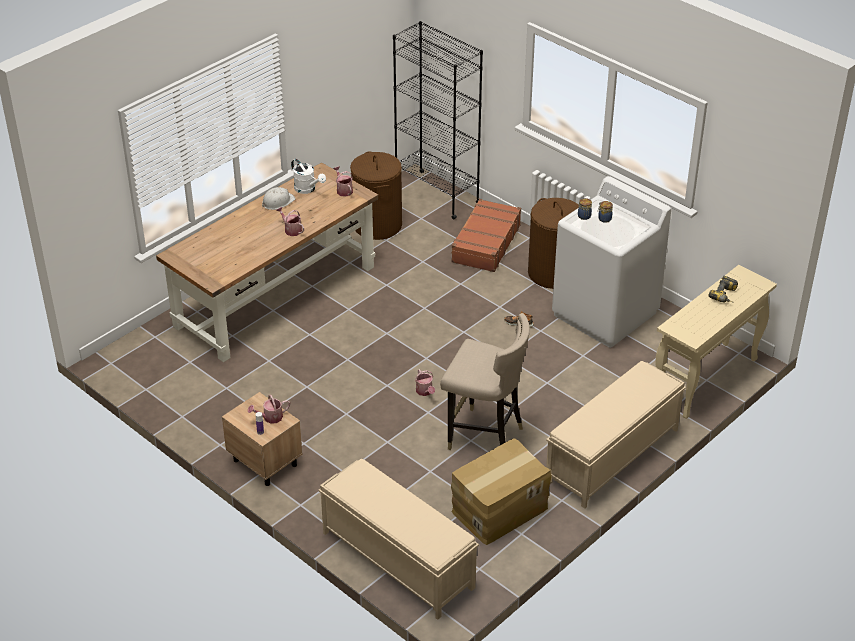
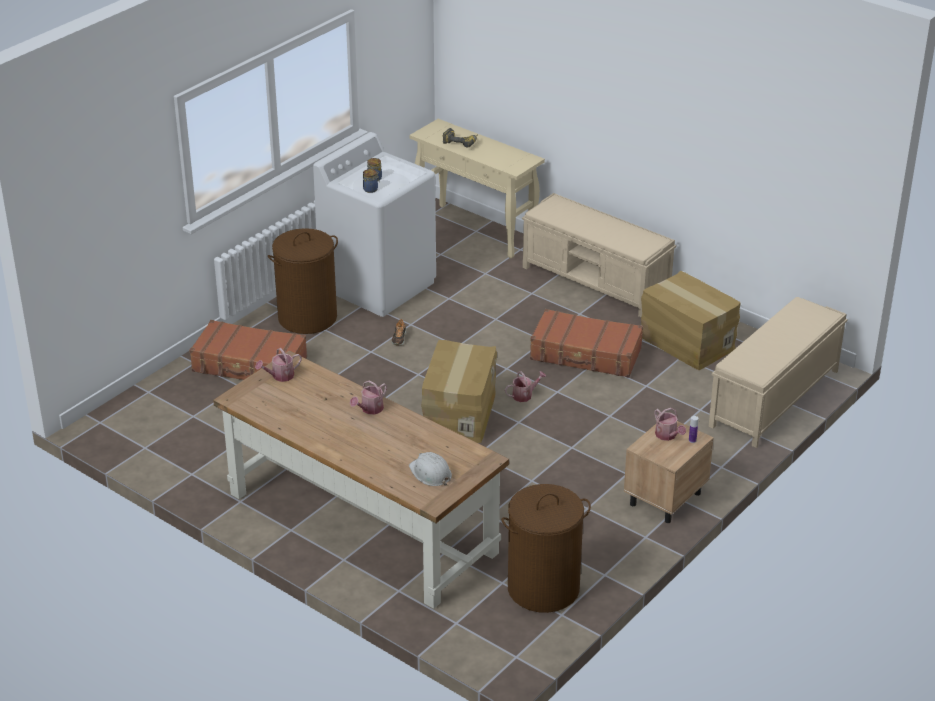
camera: 95 degrees left, 5 degrees down
(277, 202) = (307, 426): white hard hat -> white hard hat (430, 473)
(308, 189) = (278, 404): white watering can -> none
(377, 225) = (207, 450): brown laundry basket -> brown laundry basket (543, 589)
(403, 351) = (458, 414): none -> cardboard box
(437, 194) = (140, 406): black bookcase -> none
(484, 436) = (586, 354): beige stool -> brown suitcase

